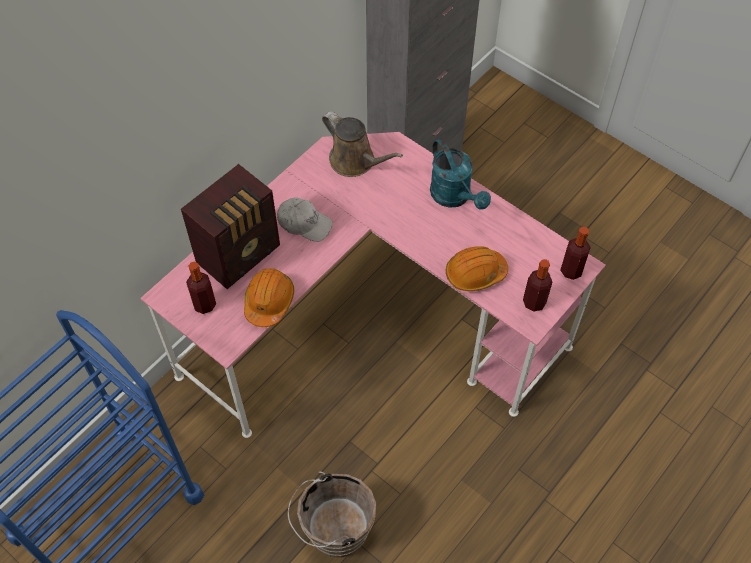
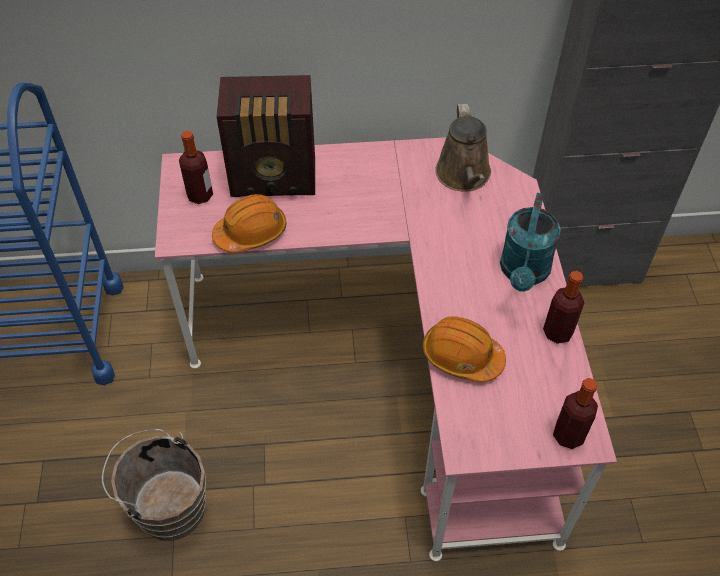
camera: 45 degrees right, 5 degrees down
(304, 223) = (357, 193): white cap -> none
(534, 302) = (491, 432): bottle -> bottle (557, 332)

